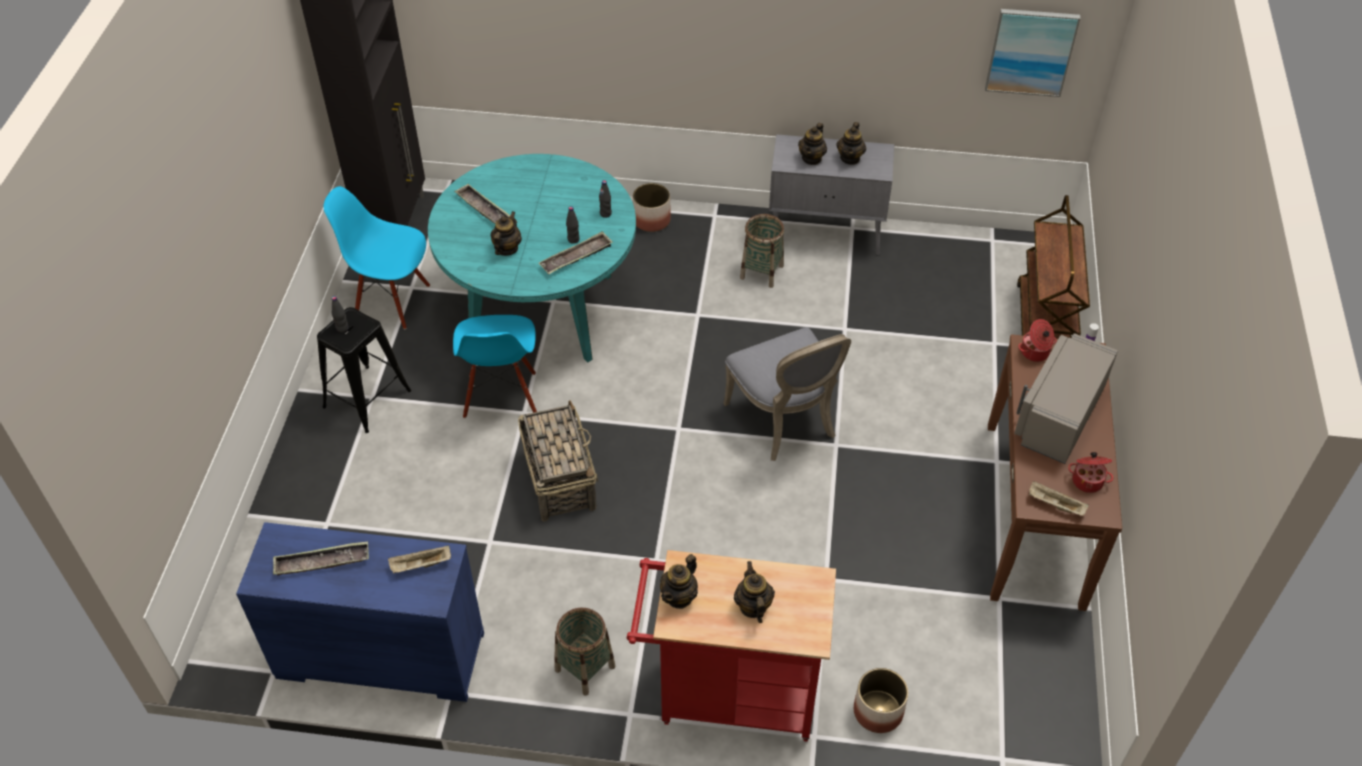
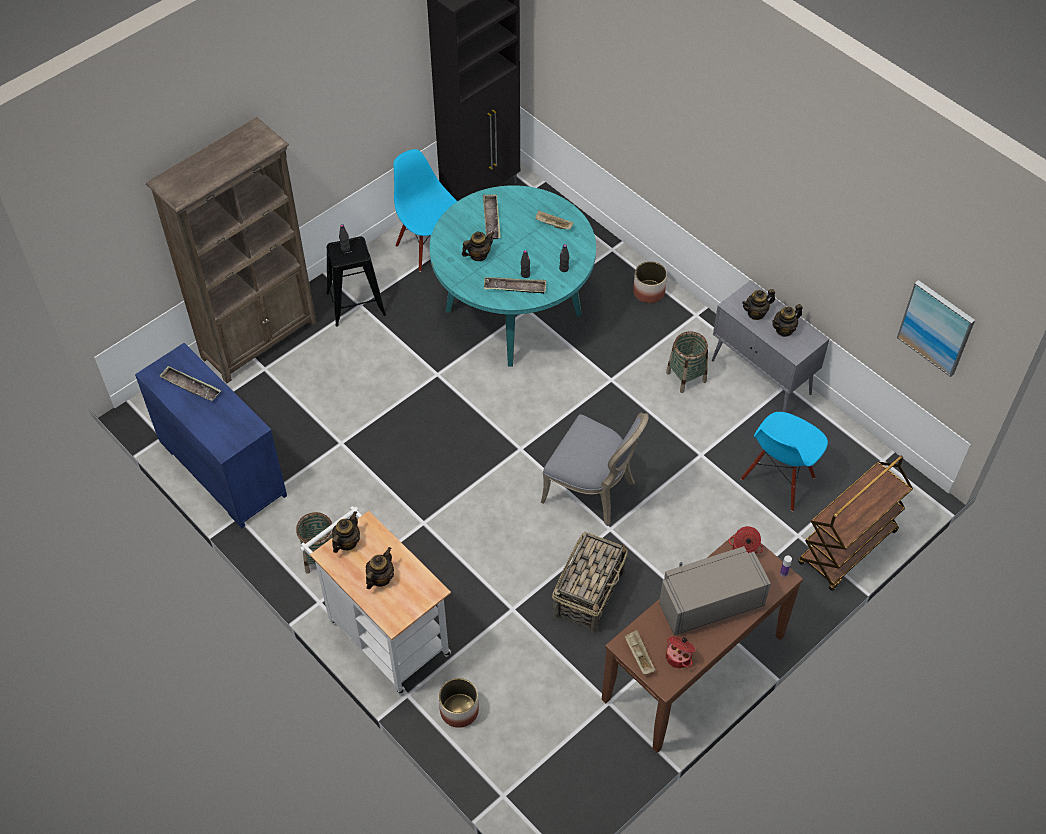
camera: 40 degrees right, 5 degrees up
(291, 498) = (260, 340): none -> brown bookcase
(420, 565) = (236, 424): beige tray -> beige tray (553, 225)
(501, 396) = (434, 354): blue chair -> blue chair (778, 480)
(559, 479) = (417, 431): basket -> basket (589, 593)
(679, 596) = (346, 542): teapot -> teapot turned 135 degrees clockwise
(728, 694) = (384, 633): red cart -> white cart
(785, 421) = (593, 491): grey chair -> grey chair turned 75 degrees counterclockwise

